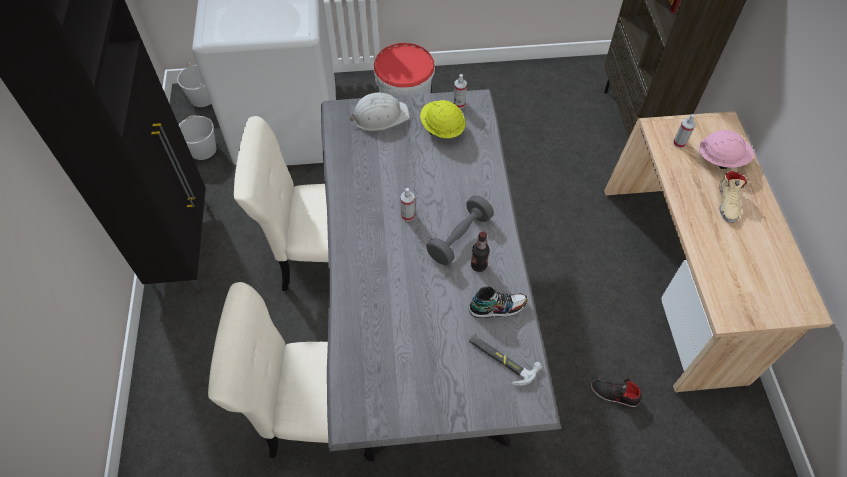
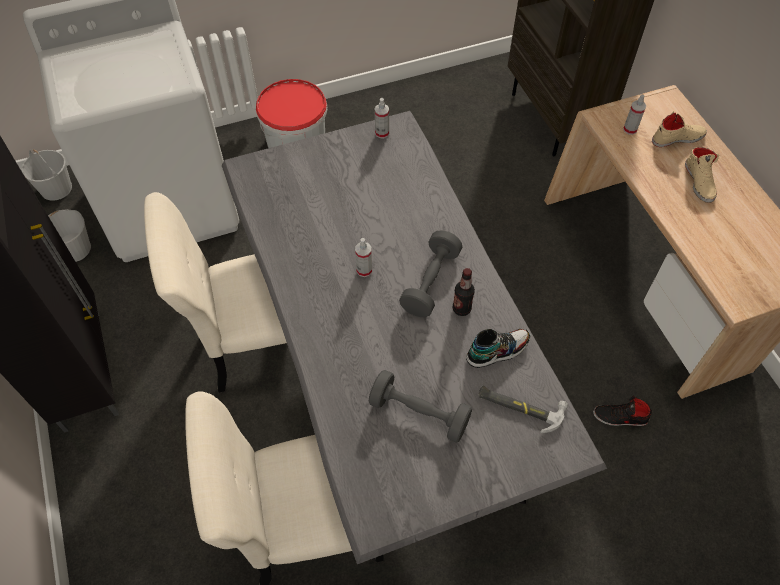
camera: 15 degrees left, 0 degrees up
(380, 116) = (296, 164): white hard hat -> none
(415, 343) = (419, 413): none -> grey dumbbell
(442, 128) = (371, 164): yellow hard hat -> none
(721, 159) = (677, 138): pink hard hat -> beige shoe

